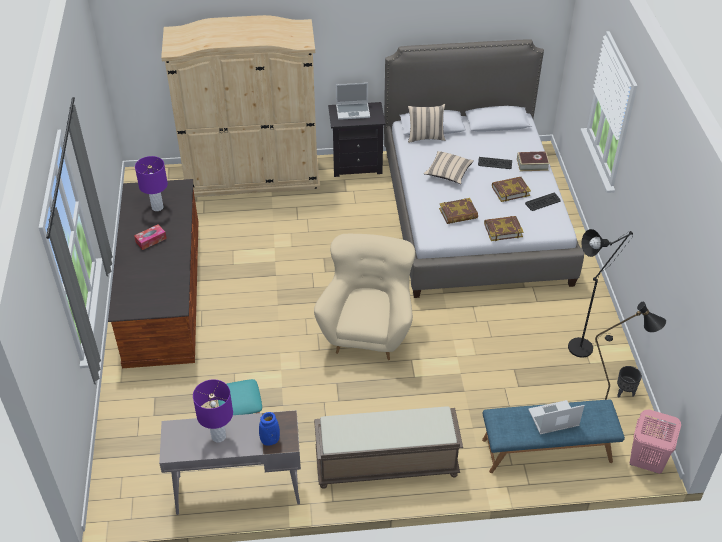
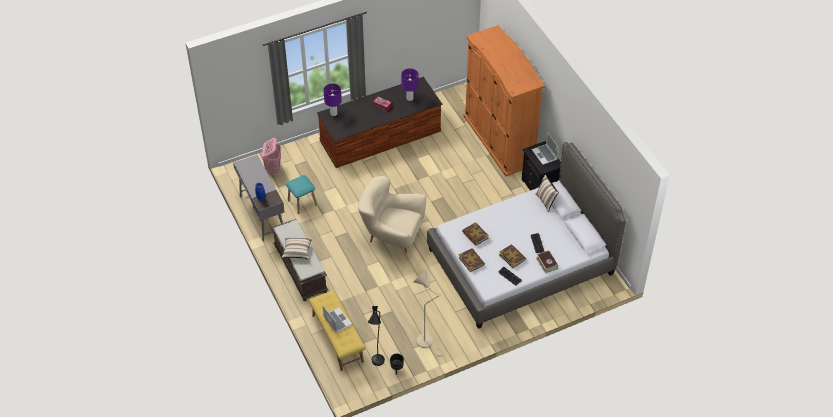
camera: 70 degrees right, 5 degrees up
(219, 436) = (256, 178): purple table lamp -> purple table lamp (333, 113)
(252, 177) = (499, 140): beige wardrobe -> orange wardrobe
(368, 331) = (392, 235): beige armchair -> beige armchair turned 150 degrees counterclockwise
(448, 173) = (513, 221): beige pillow -> beige pillow (297, 251)
(547, 451) = (337, 338): blue bench -> yellow bench
(584, 345) = (427, 342): black floor lamp -> beige floor lamp
(645, 462) = (347, 386): pink laundry basket -> pink laundry basket (273, 169)

